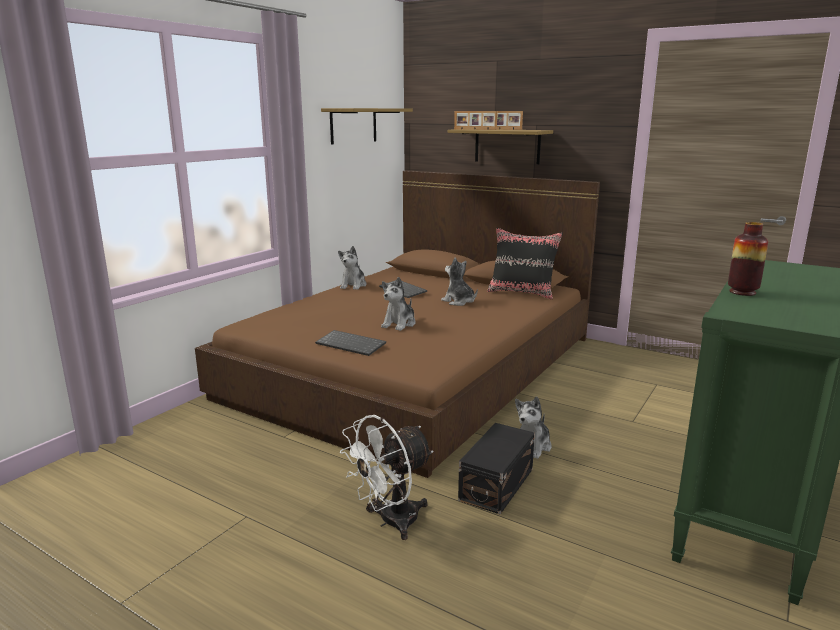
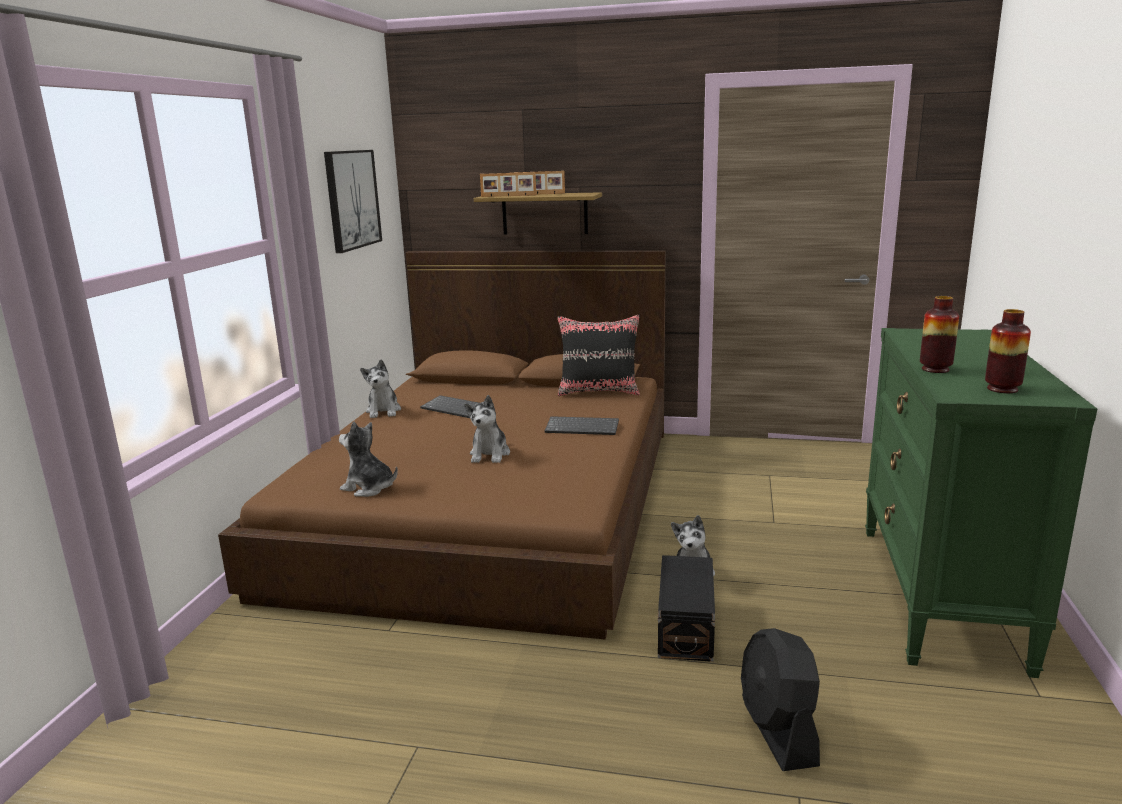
camera: 20 degrees left, 0 degrees up
(352, 344) = (456, 491): keyboard -> keyboard (583, 427)
(353, 125) = (351, 199): shelf -> picture
(390, 522) = (600, 704): white fan -> none
(459, 302) = (536, 414): plush toy -> plush toy (369, 488)
(514, 580) = (778, 731): none -> black fan
(787, 314) = (1002, 389): none -> vase

